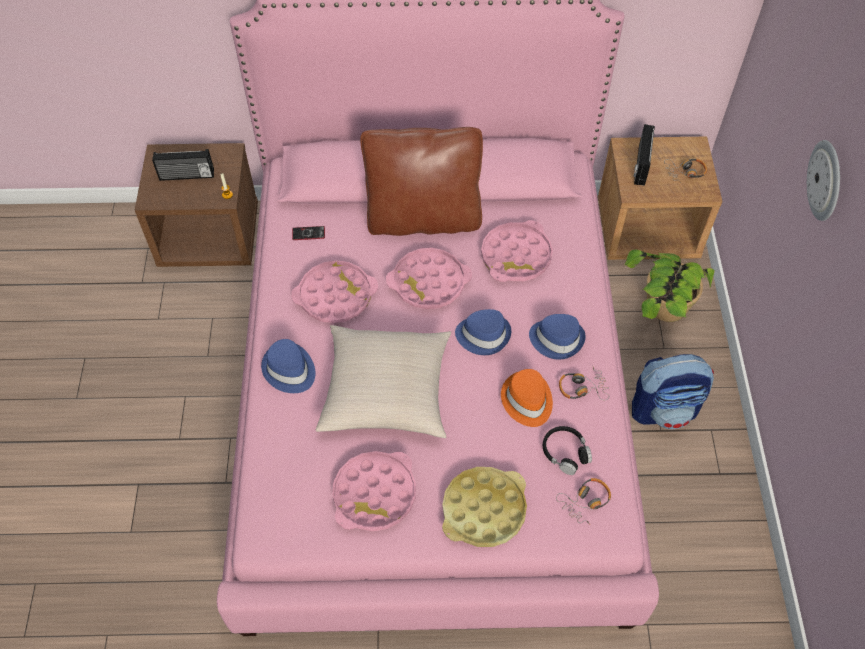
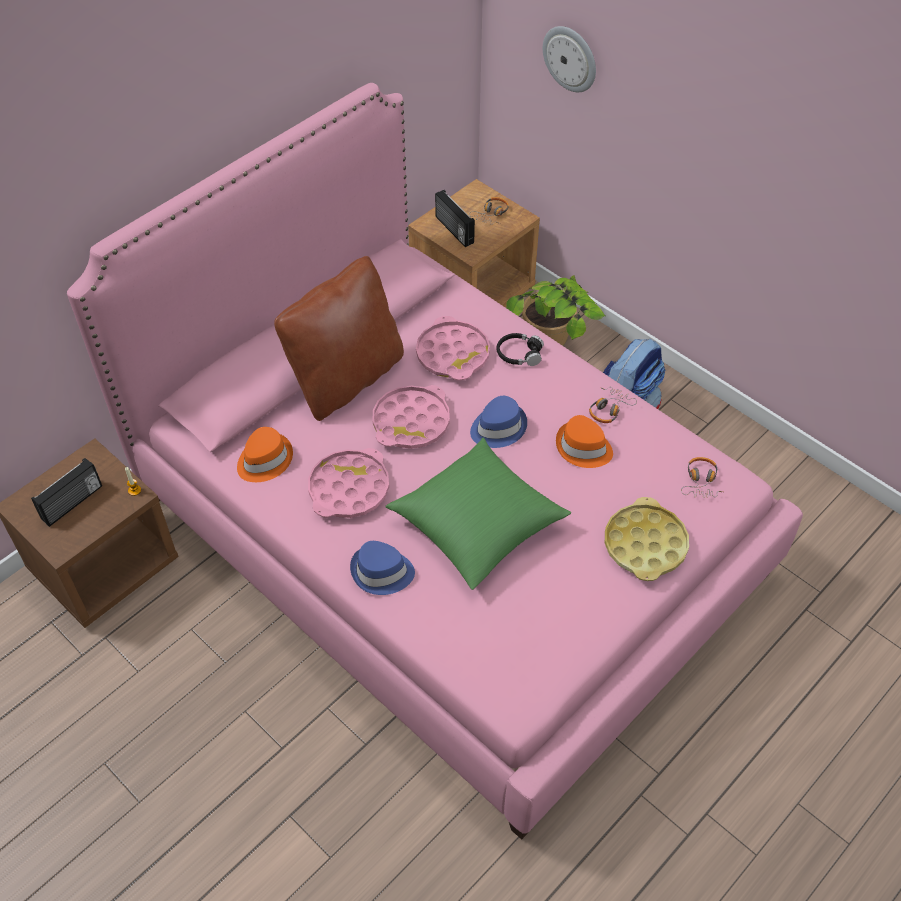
camera: 45 degrees left, 5 degrees down
(308, 233) = (264, 460): phone -> orange hat
(375, 494) = (560, 601): pink tray -> none
(386, 391) = (477, 524): beige pillow -> green pillow
(557, 339) = (552, 389): blue hat -> none
(565, 452) = (650, 461): black headphones -> black headphones (519, 354)
(826, 180) = (675, 120): wall clock -> wall clock (570, 58)

